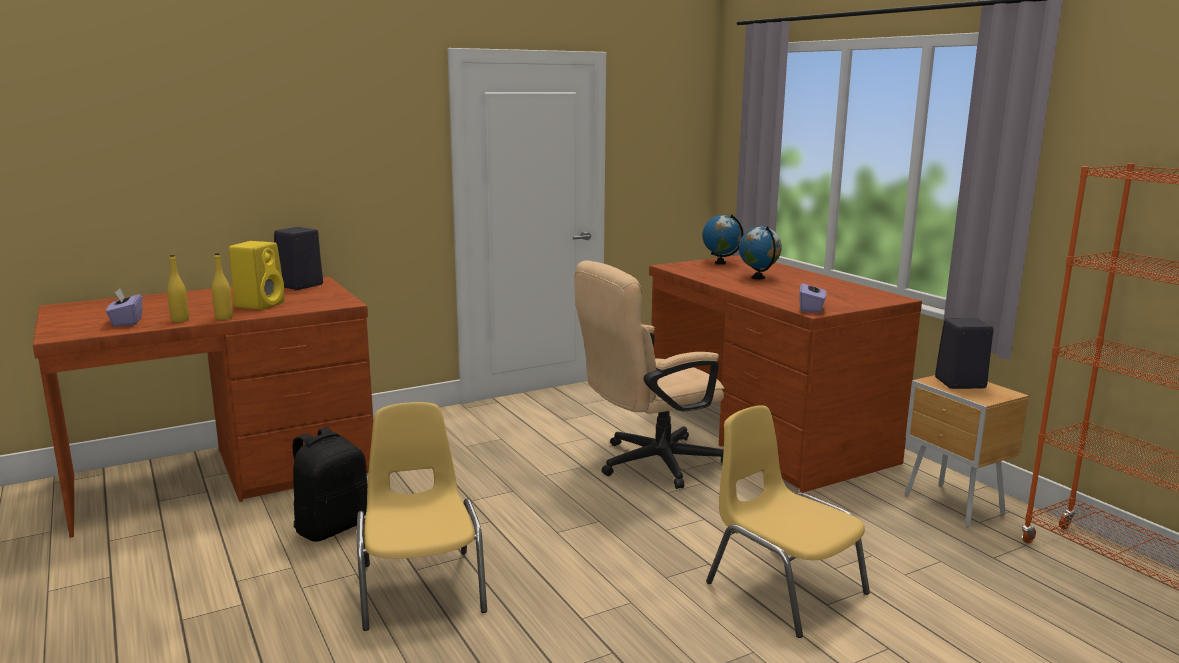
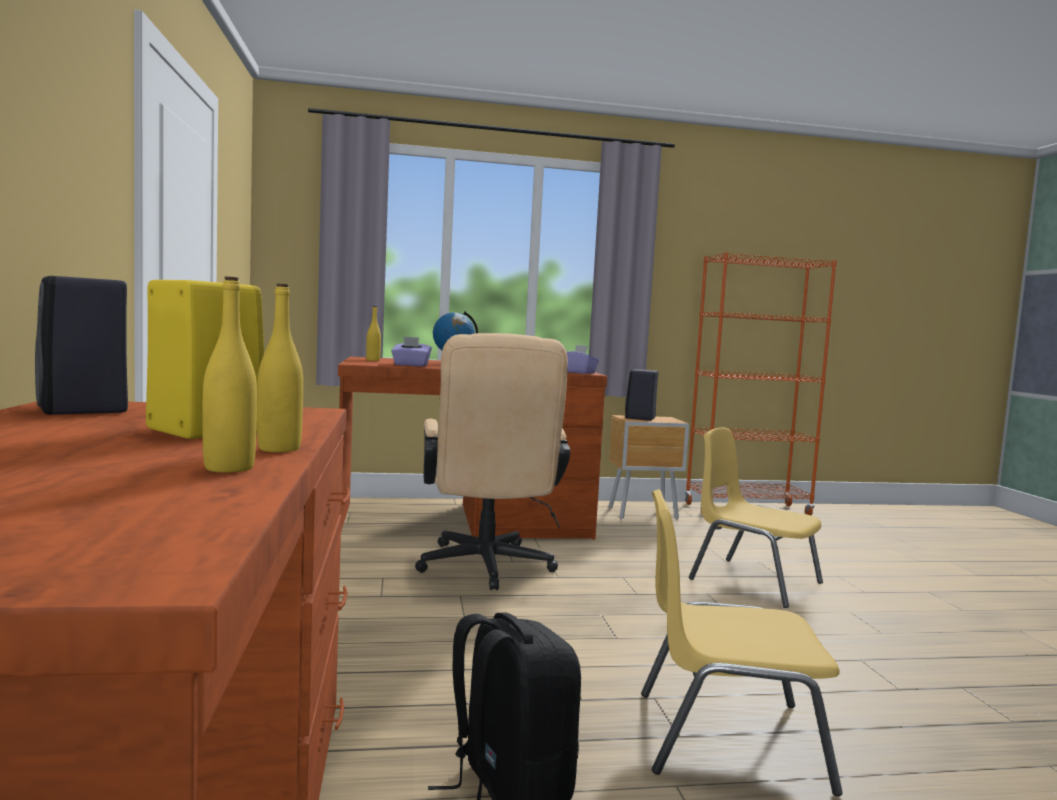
camera: 70 degrees left, 10 degrees down
(126, 322) = (121, 500): purple tissue box -> purple tissue box (410, 365)
(720, 263) = (373, 360): globe -> yellow bottle
(783, 587) = (753, 581): yellow chair -> yellow chair turned 60 degrees clockwise

